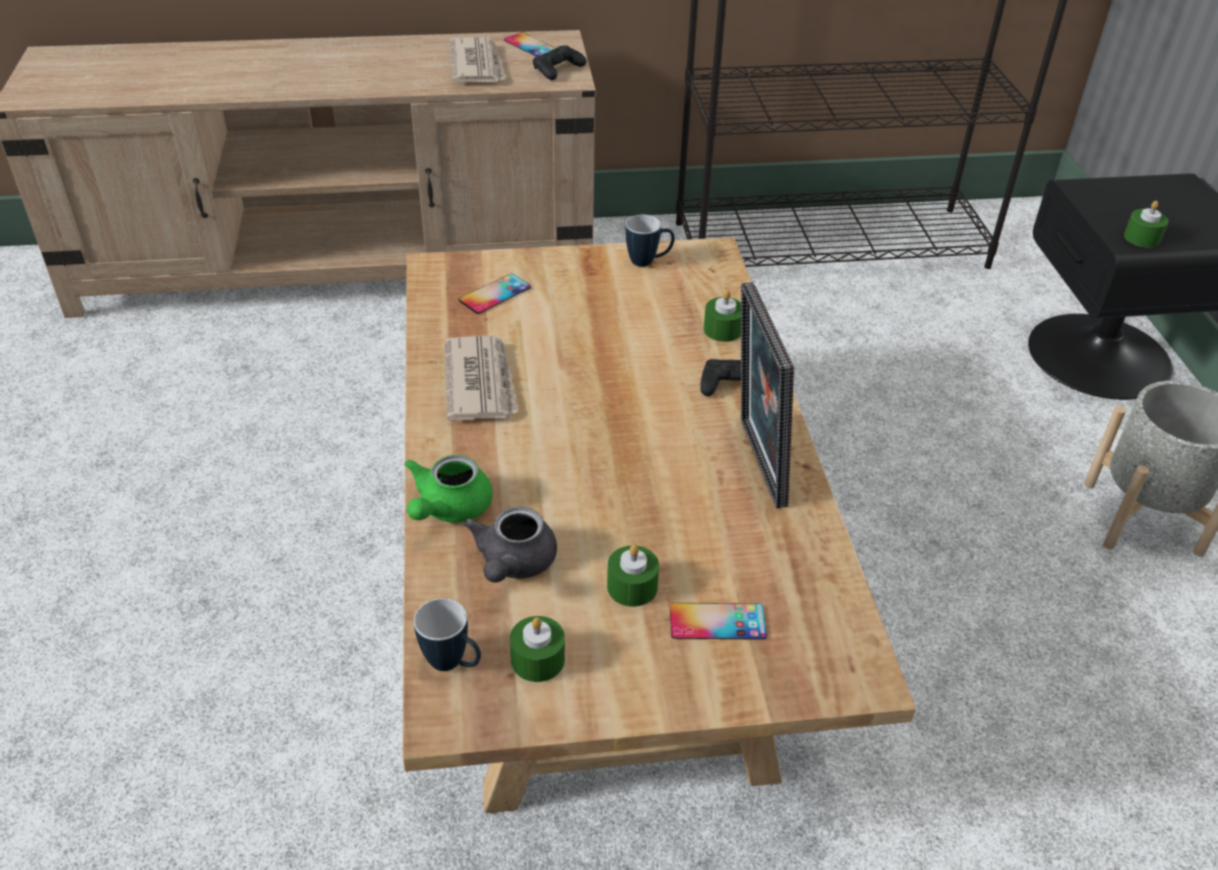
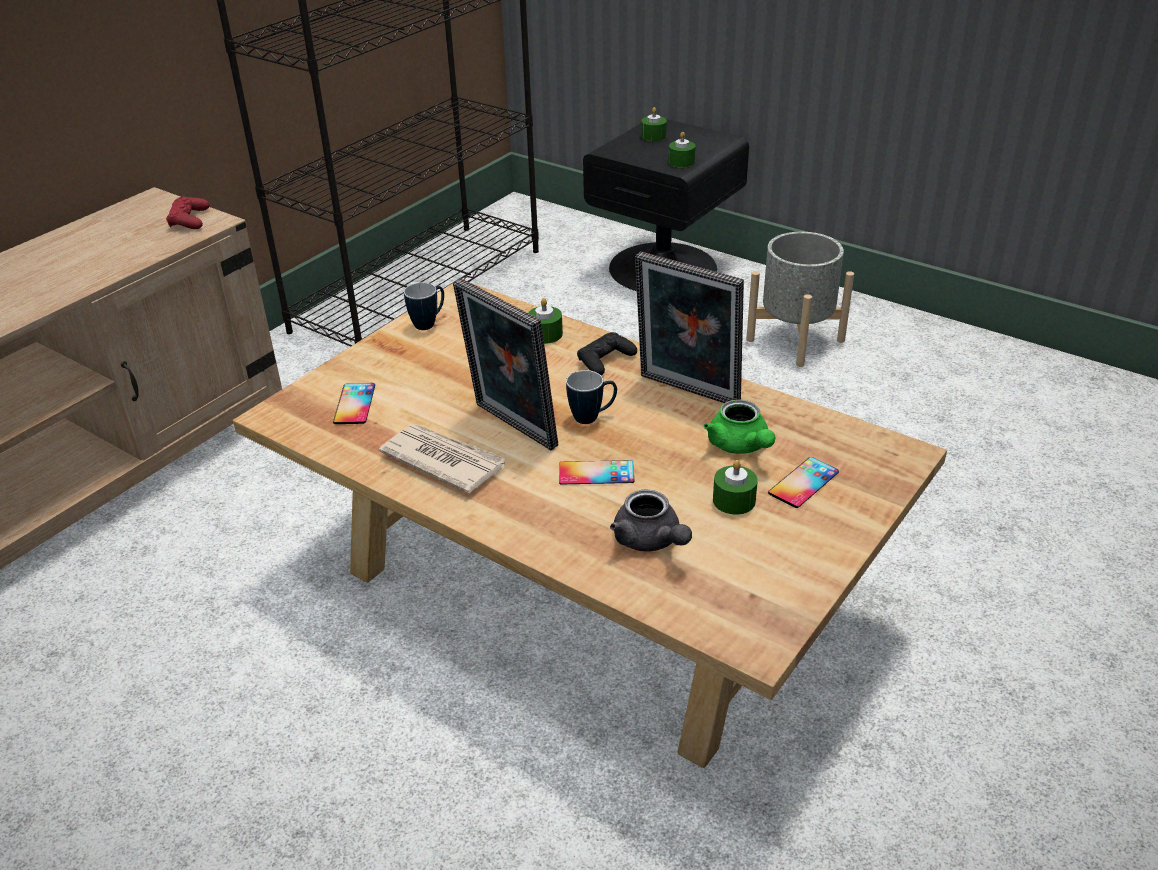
camera: 45 degrees left, 5 degrees down
(448, 509) = (557, 543): green teapot -> green teapot (740, 446)
(453, 664) = (713, 617): mug -> mug (592, 417)
(477, 65) = (111, 246): newspaper -> none
(530, 46) = (133, 214): phone -> phone (596, 473)
(538, 659) = (752, 575): green candle -> green candle (653, 136)
(558, 69) = (189, 220): black game controller -> red game controller
(567, 391) = (510, 428): none -> picture frame

